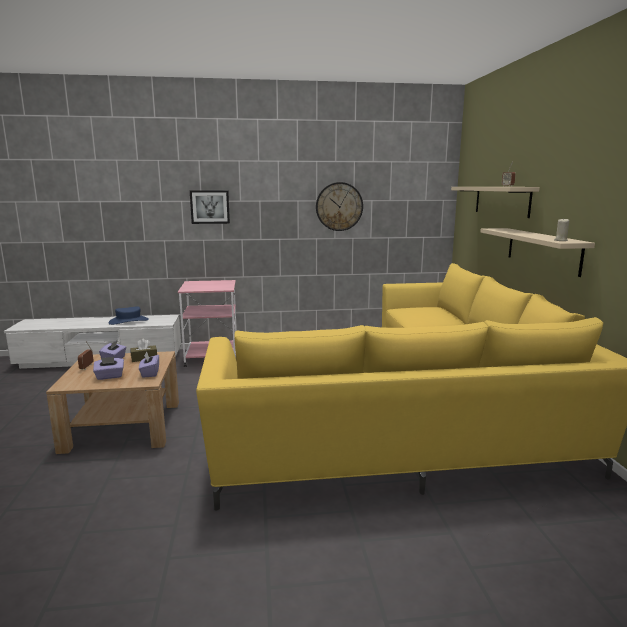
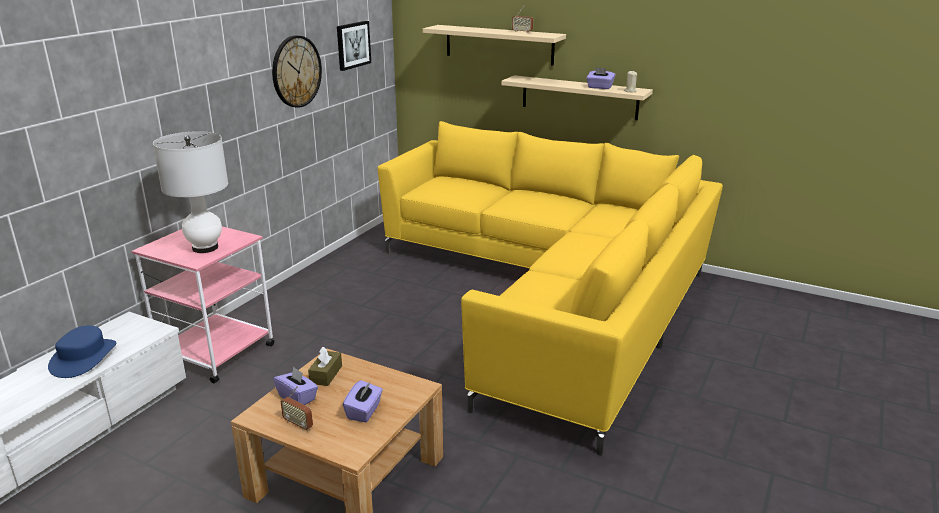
camera: 55 degrees left, 10 degrees up
(150, 373) = (390, 381): purple tissue box -> purple tissue box (599, 87)
(203, 287) = (205, 248): none -> white table lamp
(210, 207) = (142, 110): picture -> picture (353, 45)

